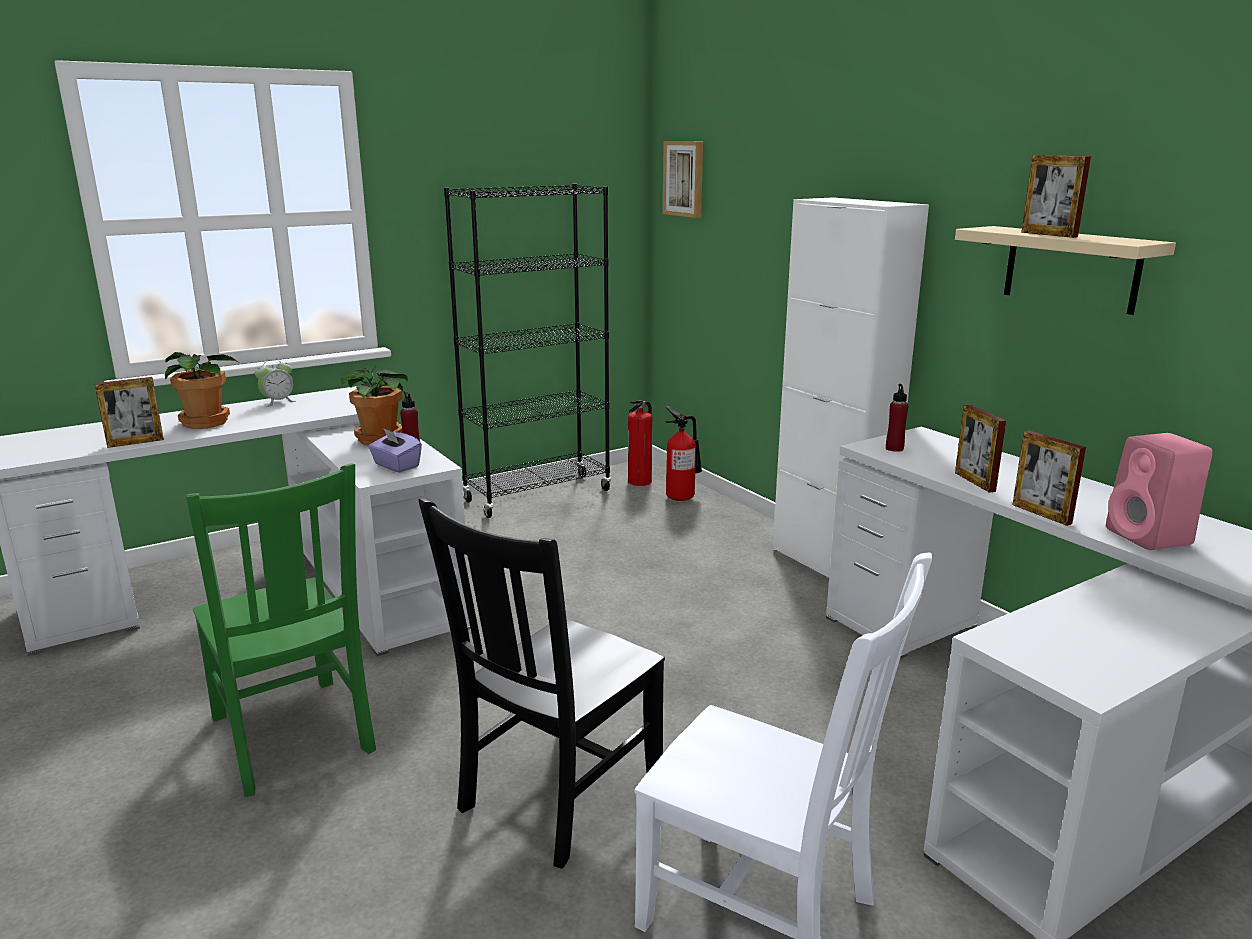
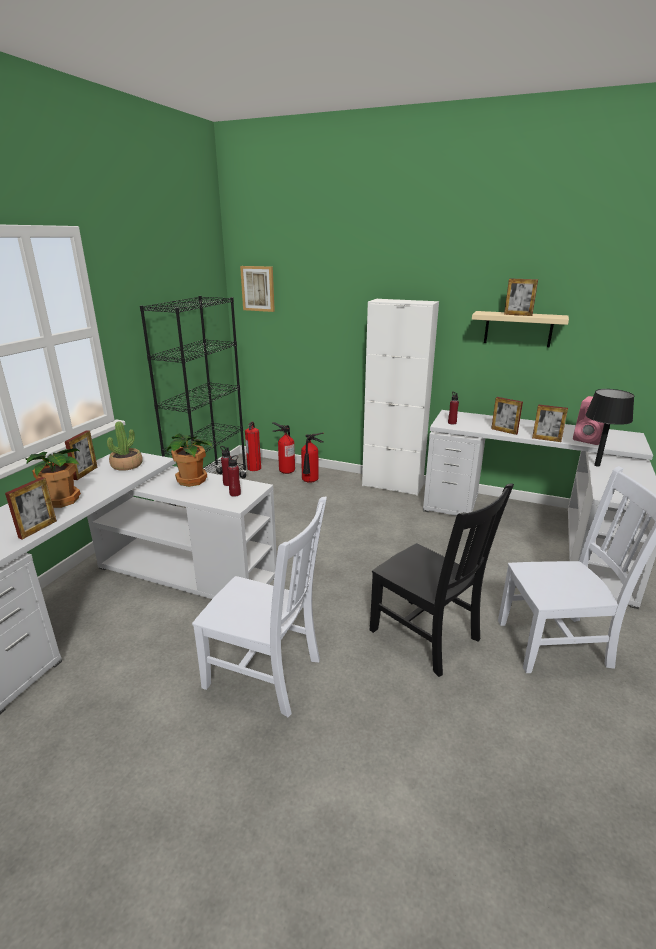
camera: 35 degrees left, 5 degrees up
(278, 402) = (85, 473): alarm clock -> picture frame
(293, 737) = (266, 674): green chair -> white chair
(331, 403) = (127, 465): none -> potted plant
(396, 466) = (235, 494): purple tissue box -> red bottle
(557, 795) = (427, 636): black chair -> black chair turned 45 degrees counterclockwise
(695, 521) = (310, 482): none -> fire extinguisher
(1097, 589) = (597, 465): none -> black table lamp

